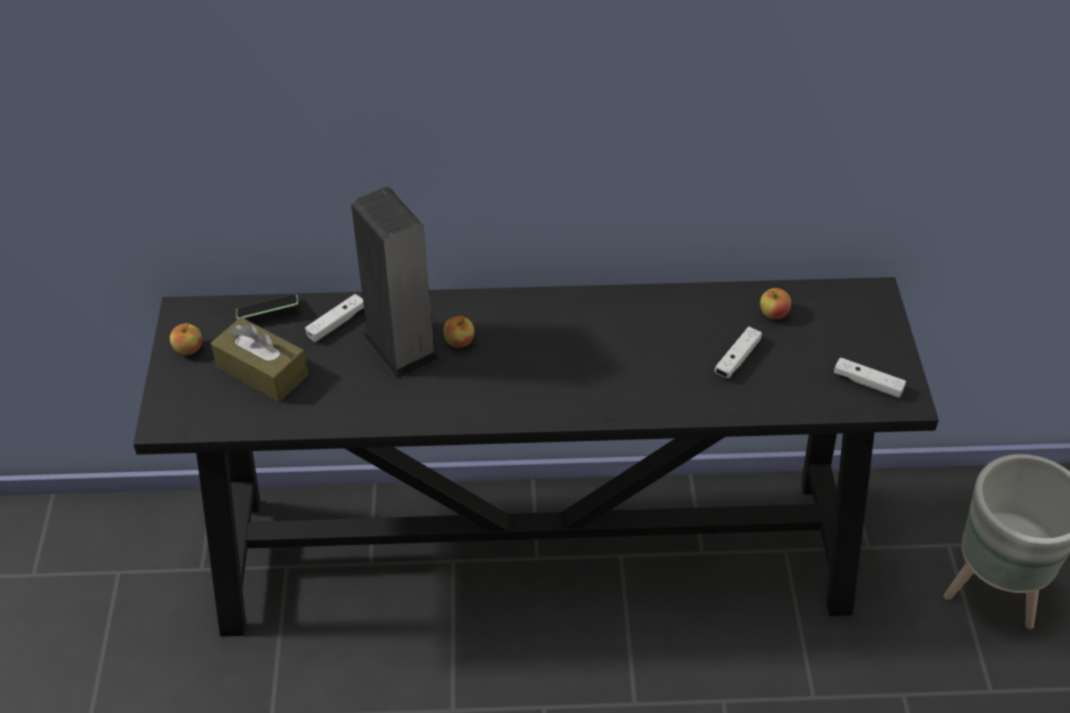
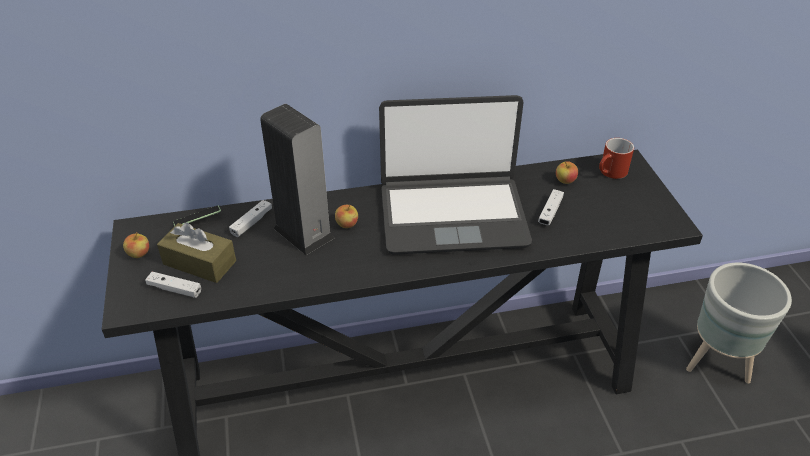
camera: 10 degrees left, 5 degrees down
(603, 346) = (452, 215): none -> laptop
(842, 310) = (611, 173): none -> red mug
(868, 383) = (645, 217): white game controller -> white game controller (174, 289)

